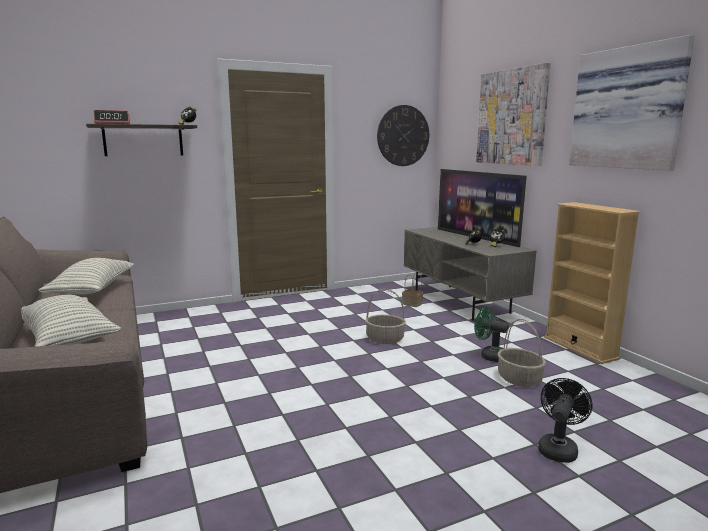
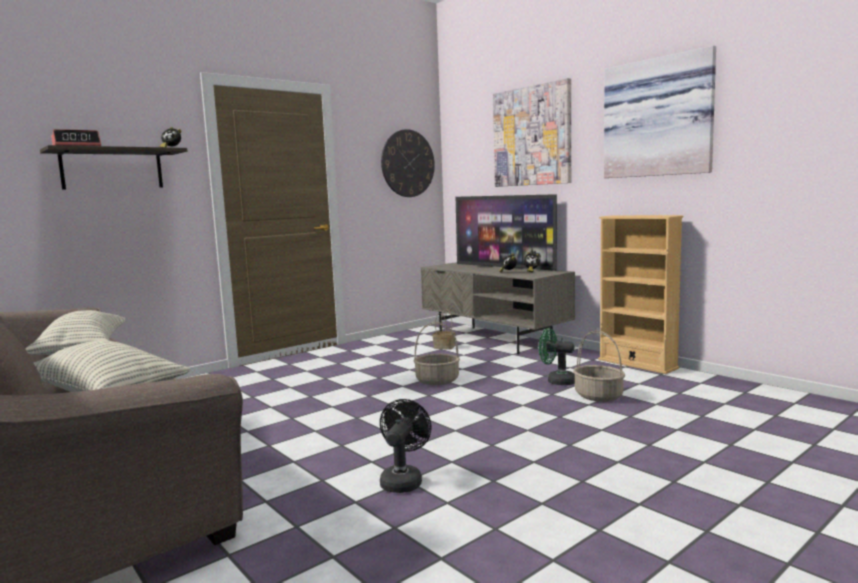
camera: 15 degrees left, 5 degrees down
(558, 448) = (672, 444): black fan -> black fan (403, 480)

